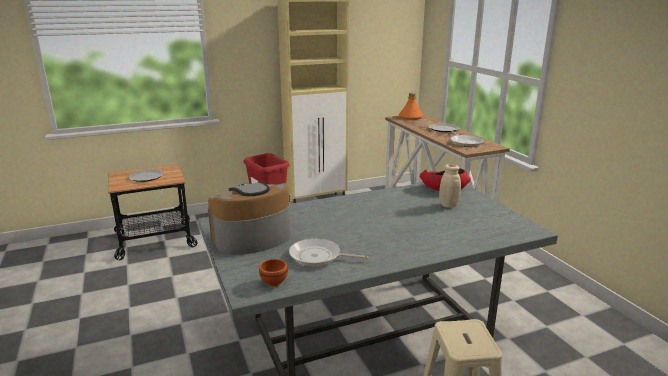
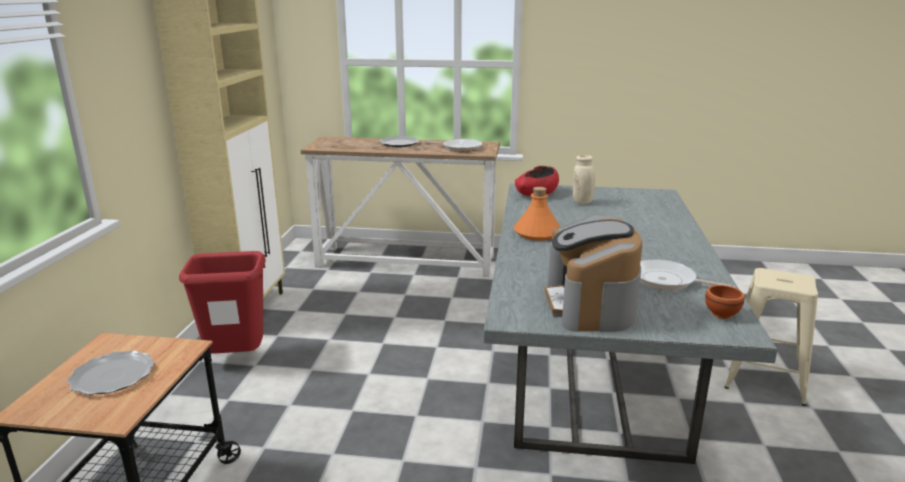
camera: 60 degrees left, 0 degrees up
(318, 256) = (667, 280): frying pan -> frying pan turned 75 degrees clockwise
(411, 117) = (328, 142): orange bottle -> orange bottle (537, 233)

